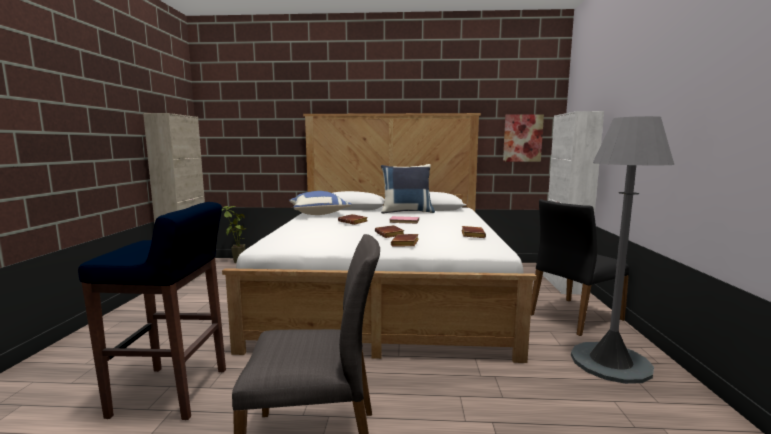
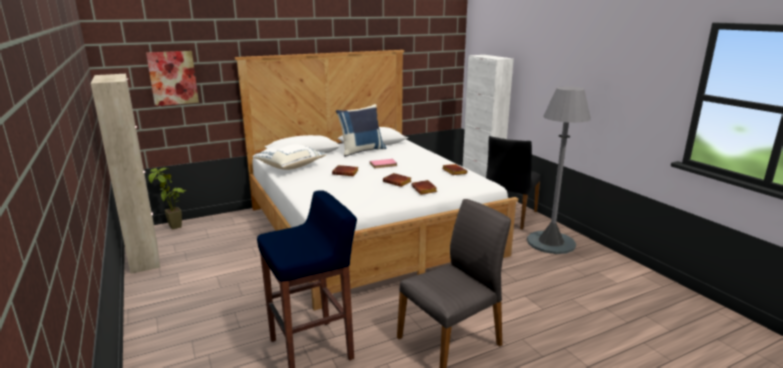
camera: 30 degrees left, 10 degrees up
(319, 214) = (289, 166): blue pillow -> white pillow
(522, 138) = (434, 69): picture -> picture (173, 78)

